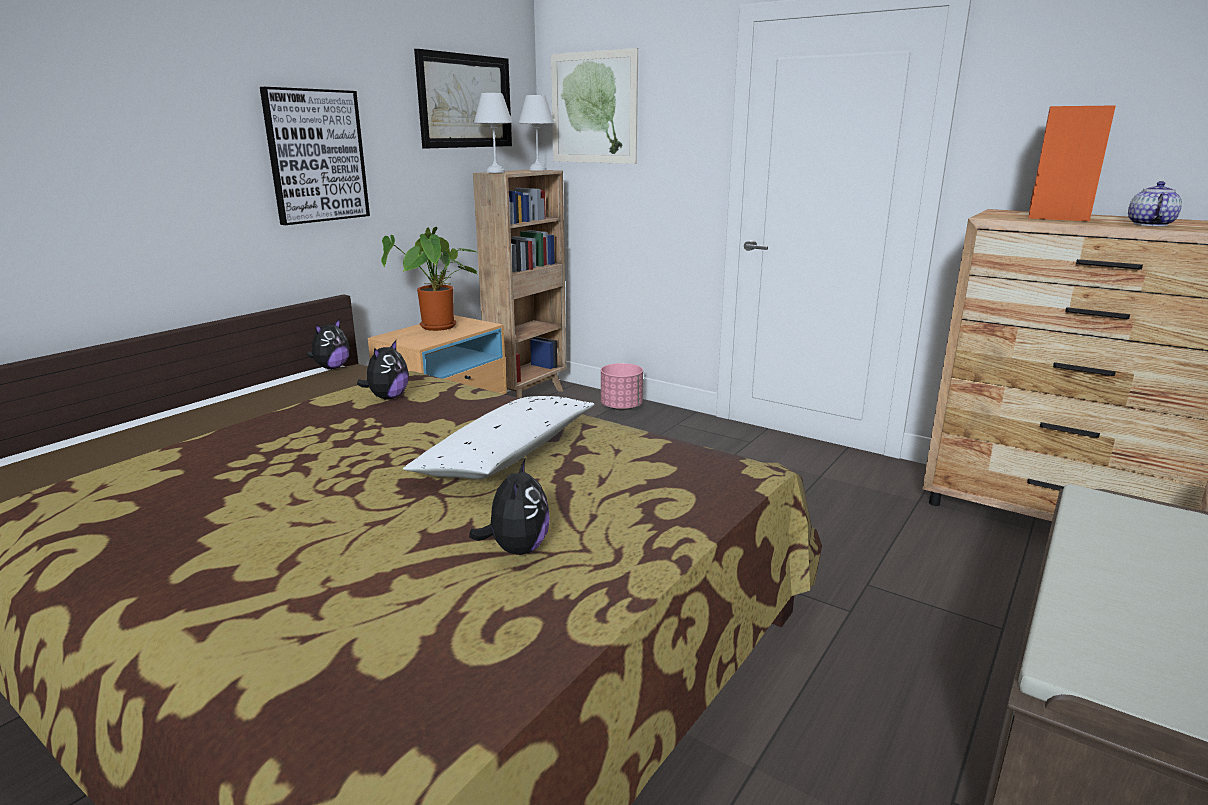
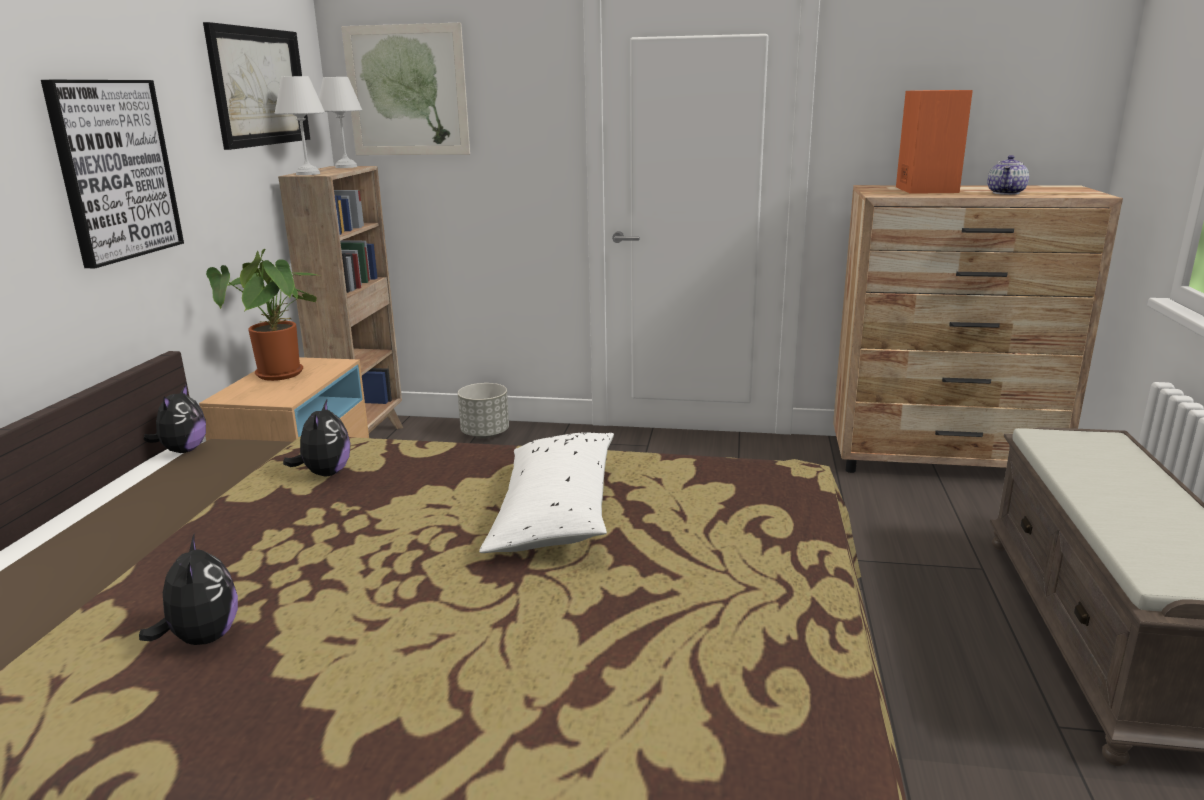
camera: 25 degrees left, 0 degrees up
(516, 549) = (687, 606): plush toy -> plush toy (202, 638)
(621, 407) = (485, 433): pink planter -> grey planter
(1149, 224) = (1006, 193): teapot -> teapot turned 150 degrees counterclockwise

